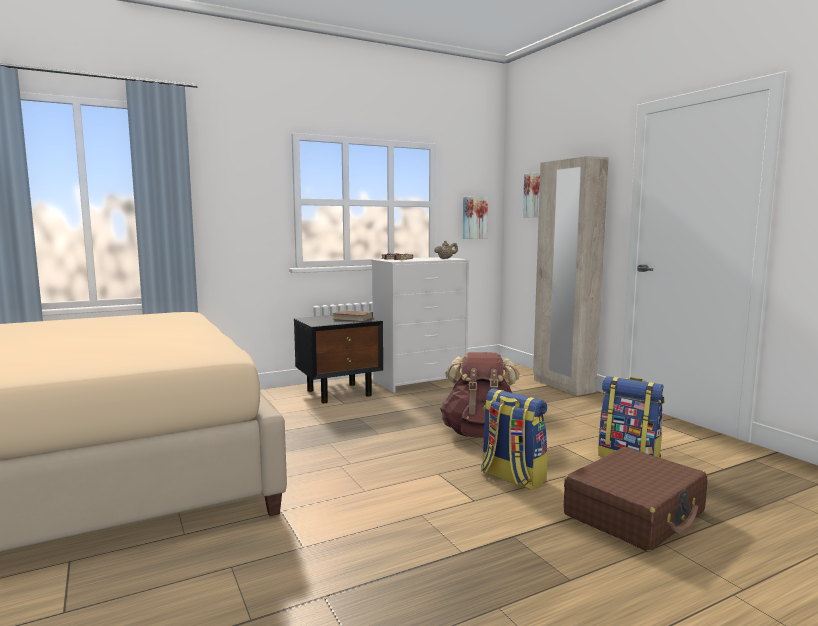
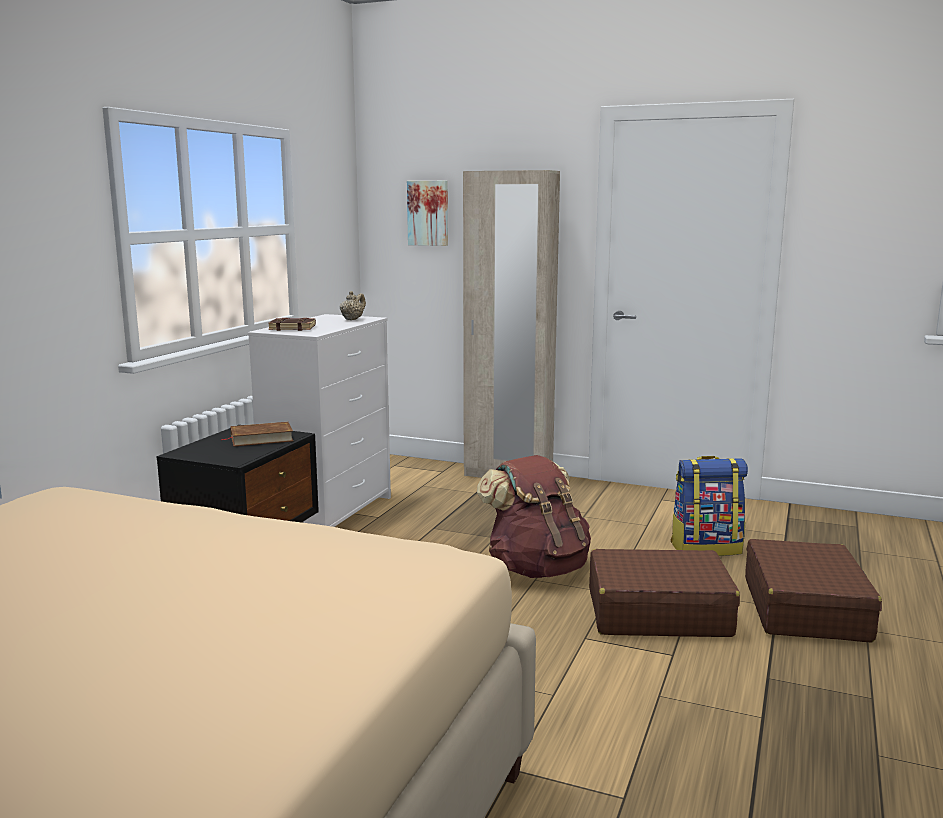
camera: 40 degrees left, 5 degrees up
(474, 218) = (333, 246): picture -> none
(511, 478) = (657, 612): backpack -> brown suitcase

